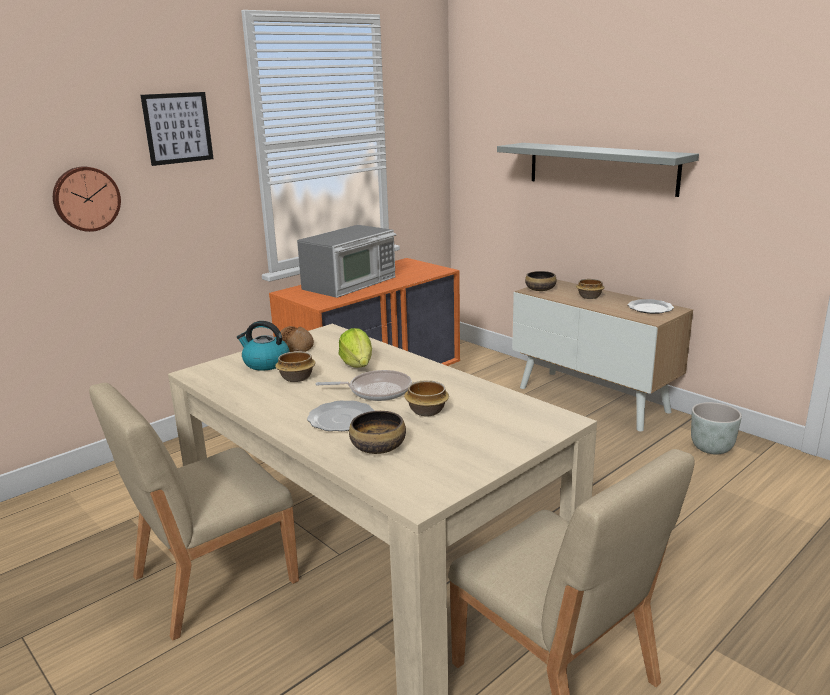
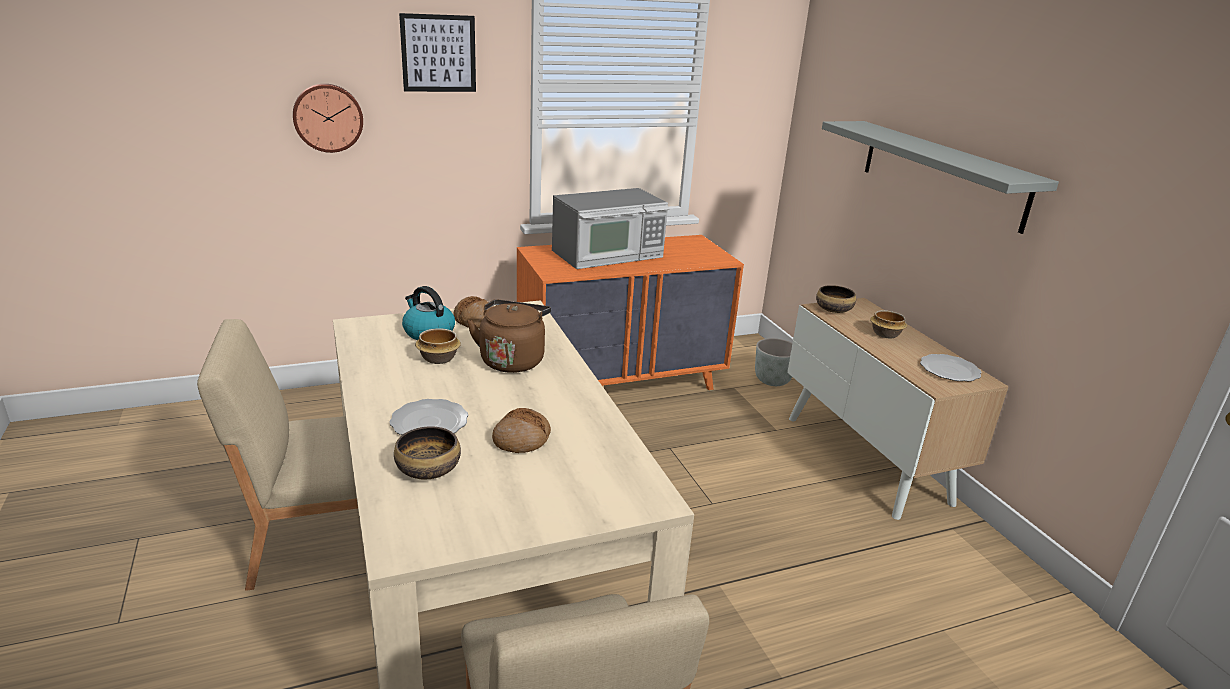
camera: 20 degrees right, 5 degrees up
(358, 365) = (512, 360): lettuce -> brown kettle
(376, 390) = (498, 397): frying pan -> none
(426, 411) = (521, 439): bowl -> bread
(712, 448) = (973, 572): grey planter -> grey planter (773, 381)

